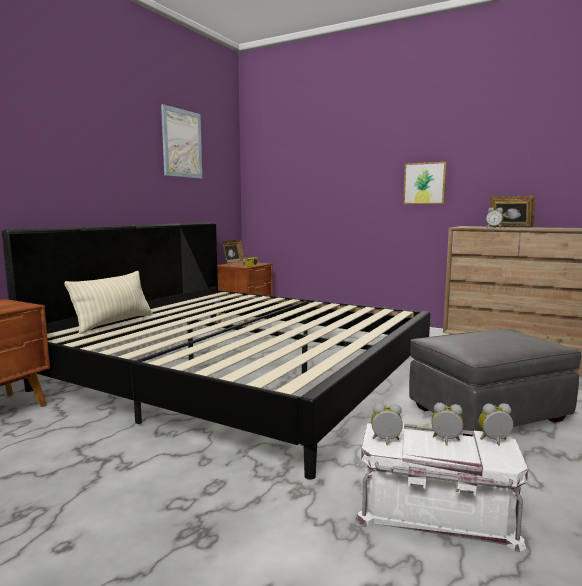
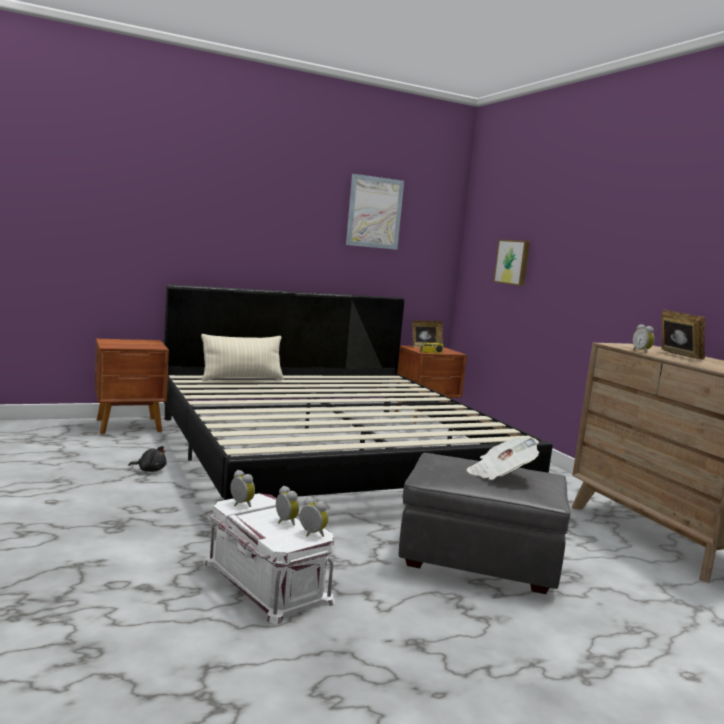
camera: 35 degrees right, 0 degrees up
(113, 451) = (150, 470): none -> black plush toy
(425, 183) = (621, 281): picture -> picture (513, 262)
(500, 338) = (500, 475): none -> newspaper

